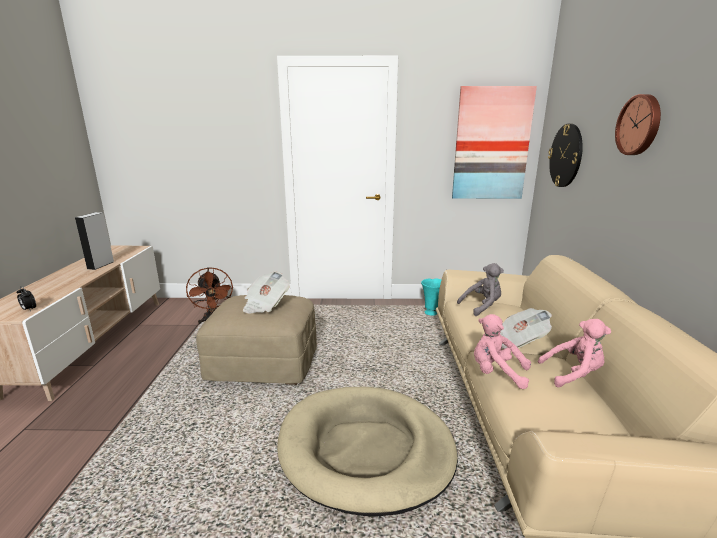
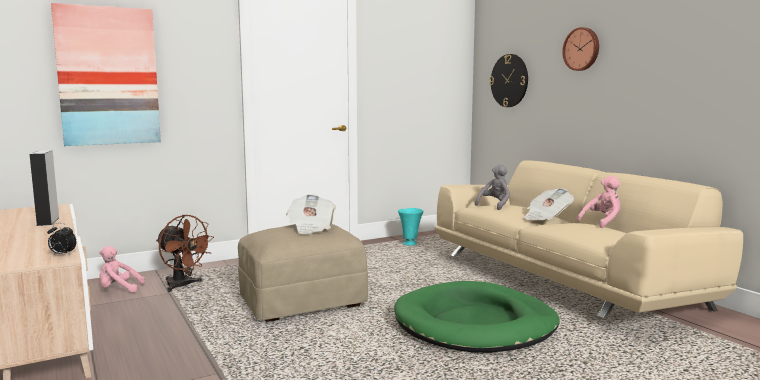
camera: 30 degrees left, 10 degrees down
(366, 450) = (475, 324): beige dog bed -> green dog bed
(491, 144) = (437, 75): picture -> picture (108, 76)
(496, 373) = (560, 228): pink plush toy -> pink plush toy (118, 289)

